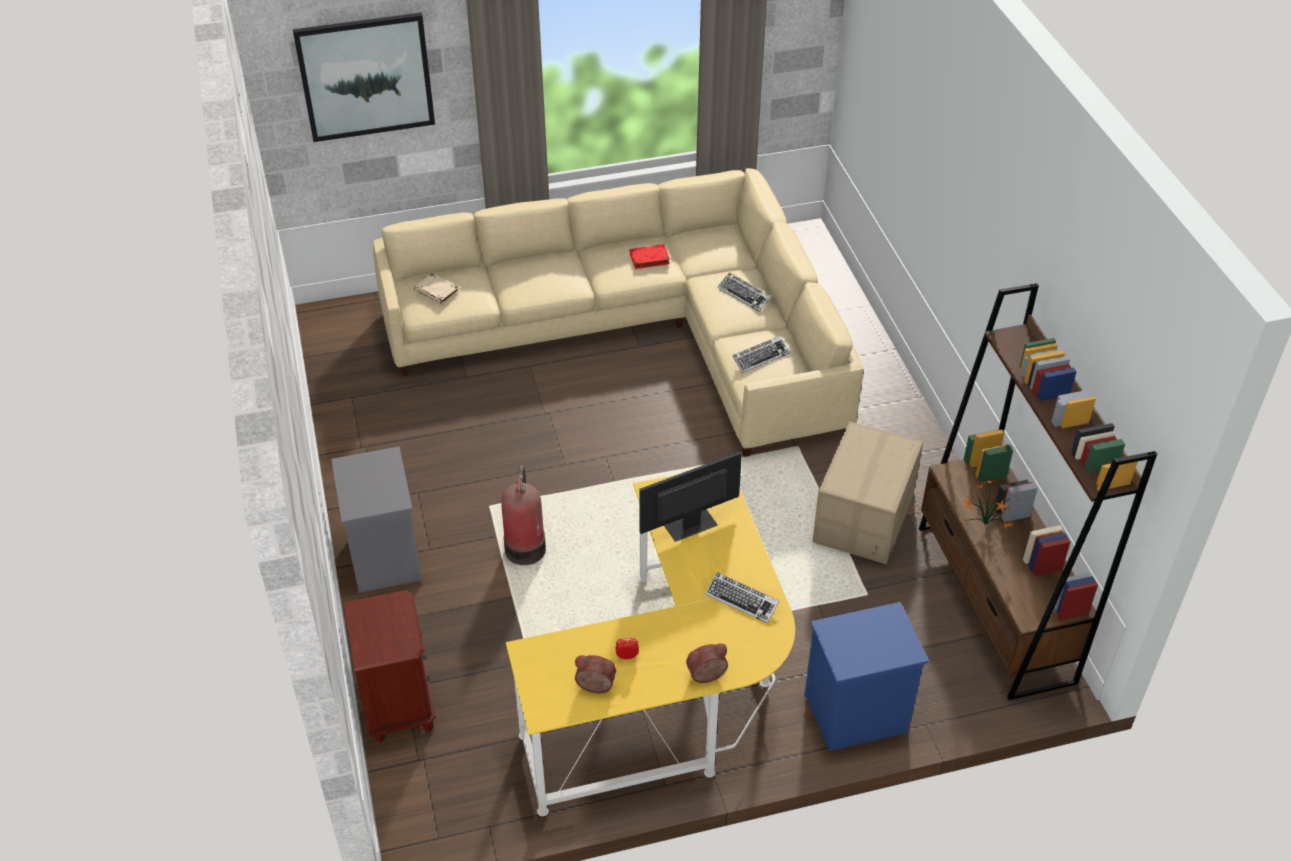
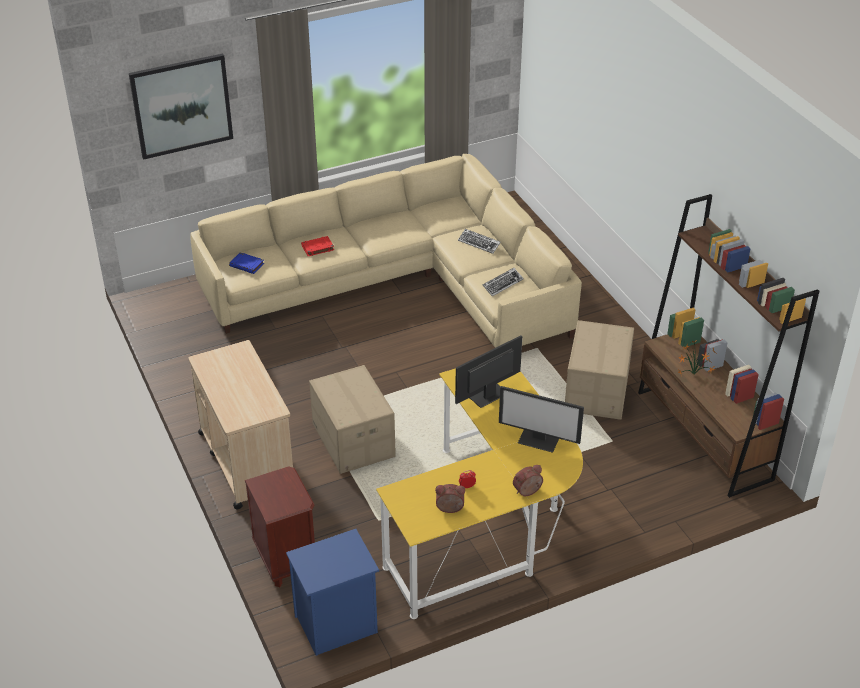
camera: 10 degrees left, 5 degrees down
(383, 557) = (246, 460): grey nightstand -> beige cart
(437, 292) = (247, 265): beige book -> blue book
(525, 546) = (352, 440): fire extinguisher -> cardboard box
(649, 259) = (402, 226): red book -> red book (317, 248)
(742, 600) = (539, 440): keyboard -> monitor
(855, 715) = (624, 522): blue nightstand -> blue nightstand (336, 625)

